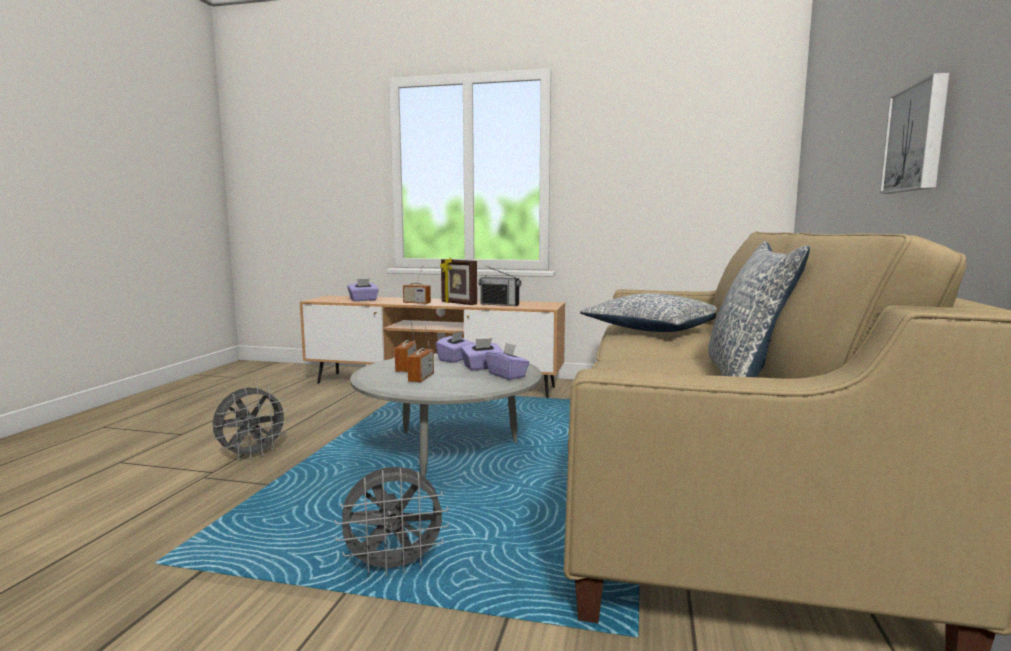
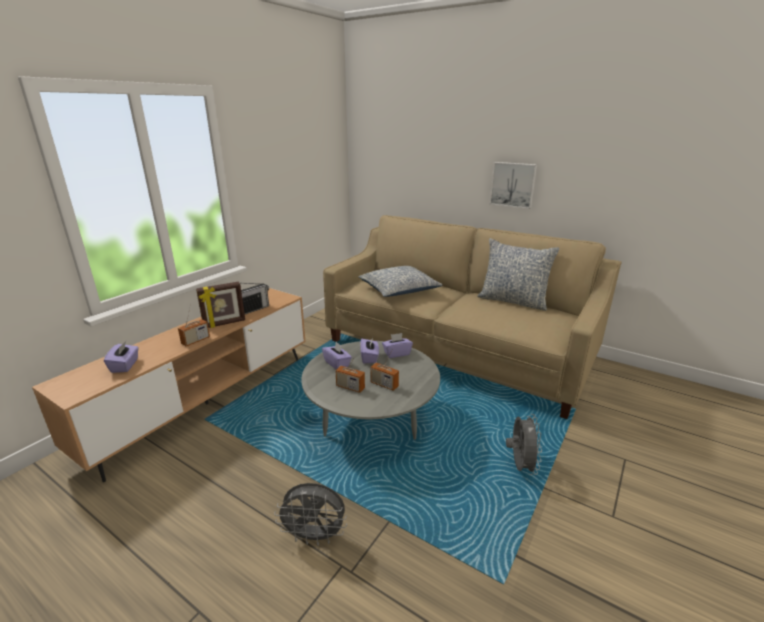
camera: 70 degrees left, 15 degrees up
(252, 455) = (315, 536): grey fan -> grey fan turned 120 degrees clockwise

